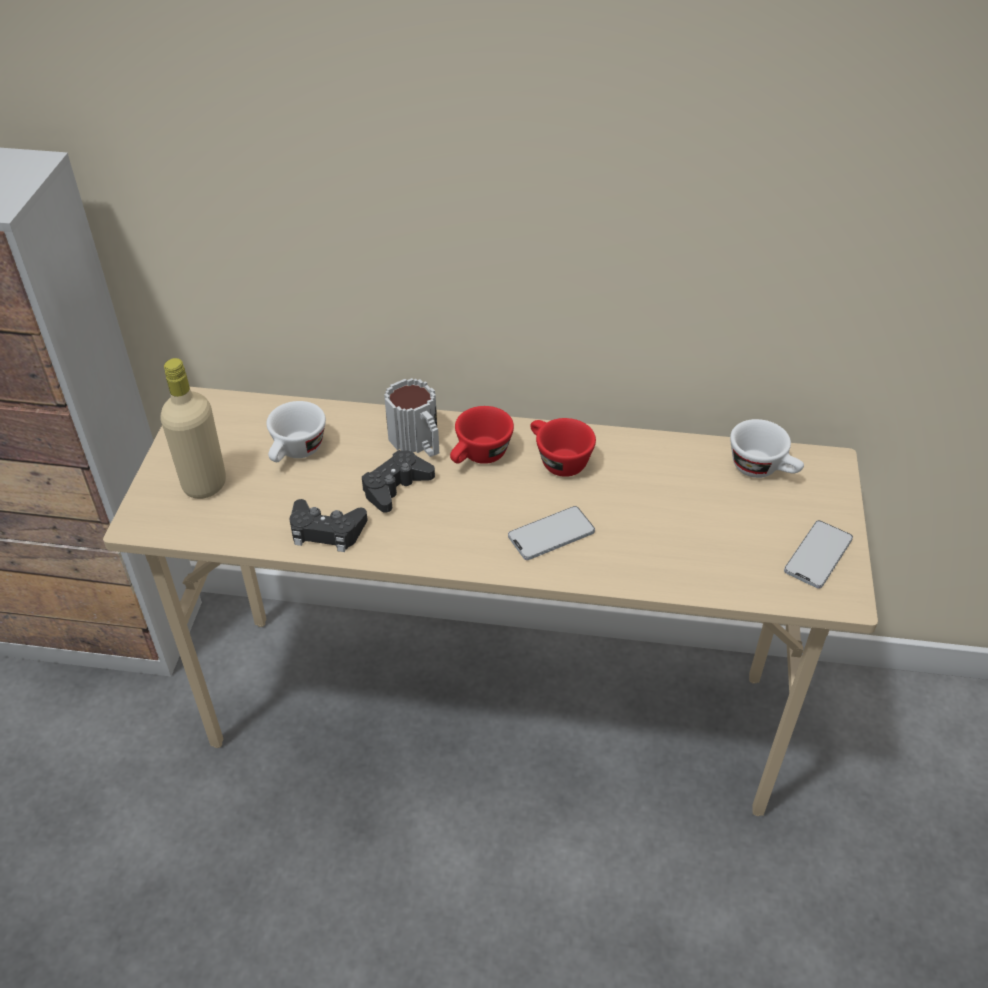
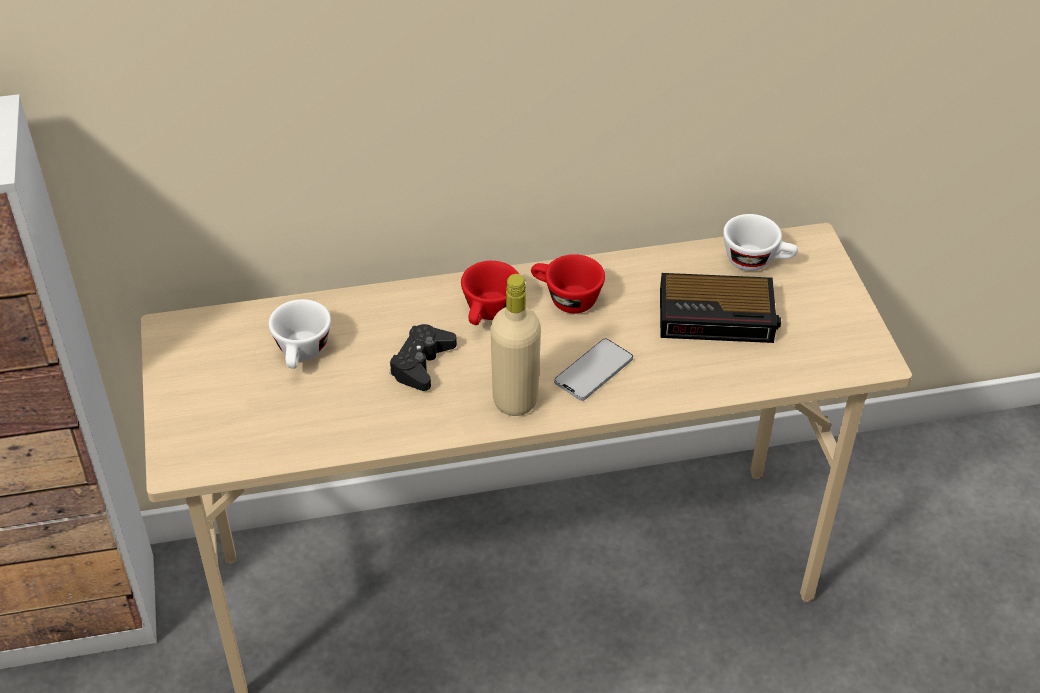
camera: 20 degrees left, 0 degrees up
(204, 484) = (224, 410): beige bottle -> beige bottle (515, 400)
(326, 531) = (375, 423): black game controller -> none
(418, 443) = (421, 314): mug -> none
(699, 512) = (718, 316): none -> alarm clock
(818, 555) = (838, 328): phone -> none

